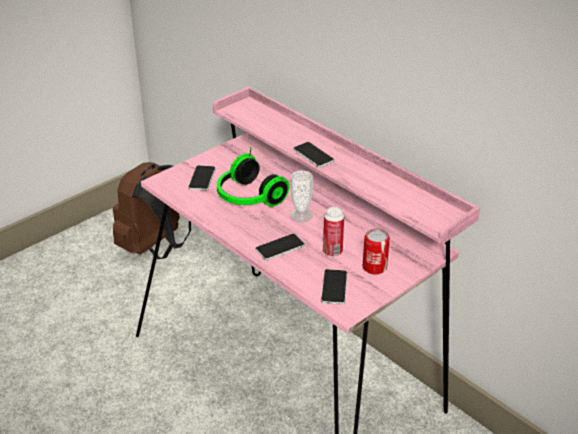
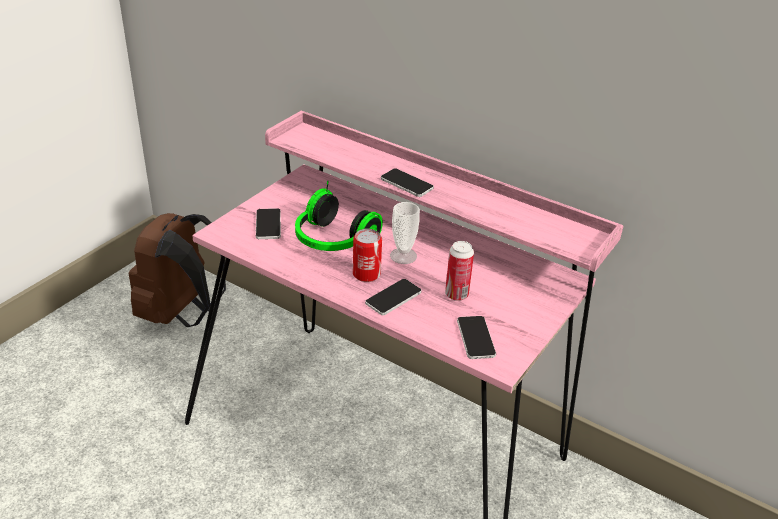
camera: 15 degrees left, 0 degrees up
(374, 267) = (511, 307): can -> can (366, 274)

